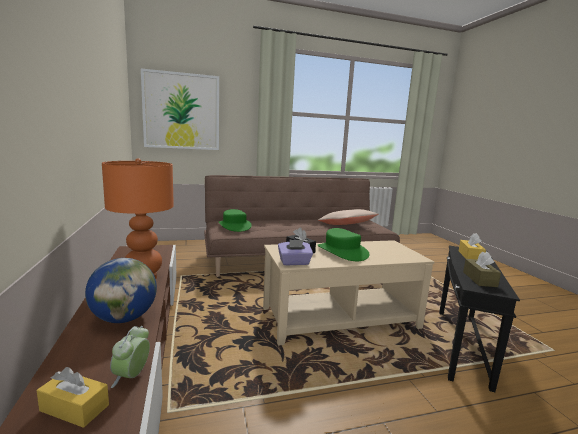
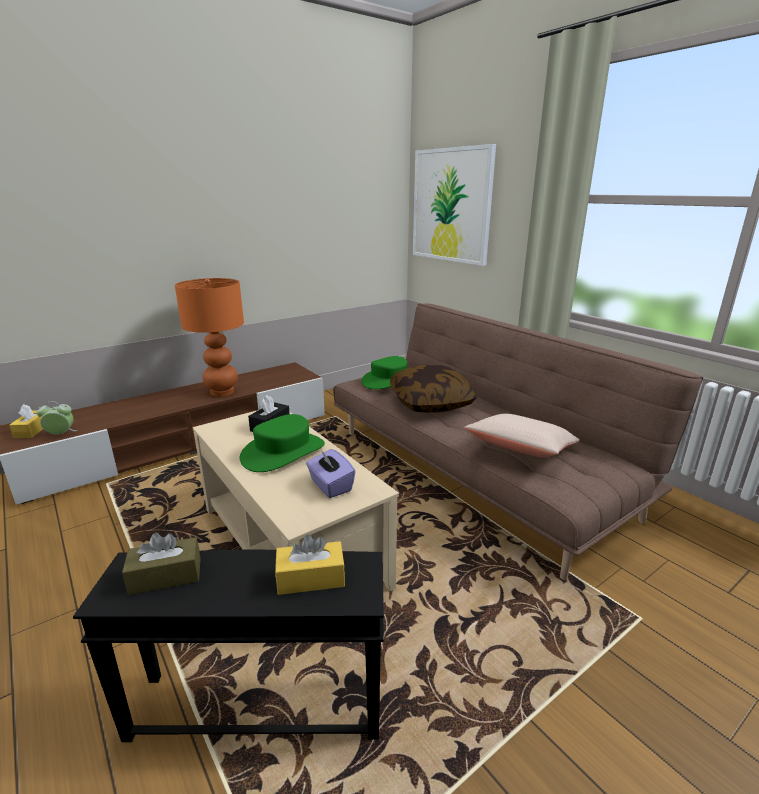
camera: 70 degrees right, 10 degrees up
(124, 318) = (142, 408): globe -> none
(280, 226) = (431, 403): none -> pillow
(294, 262) = (219, 430): purple tissue box -> purple tissue box (330, 486)

